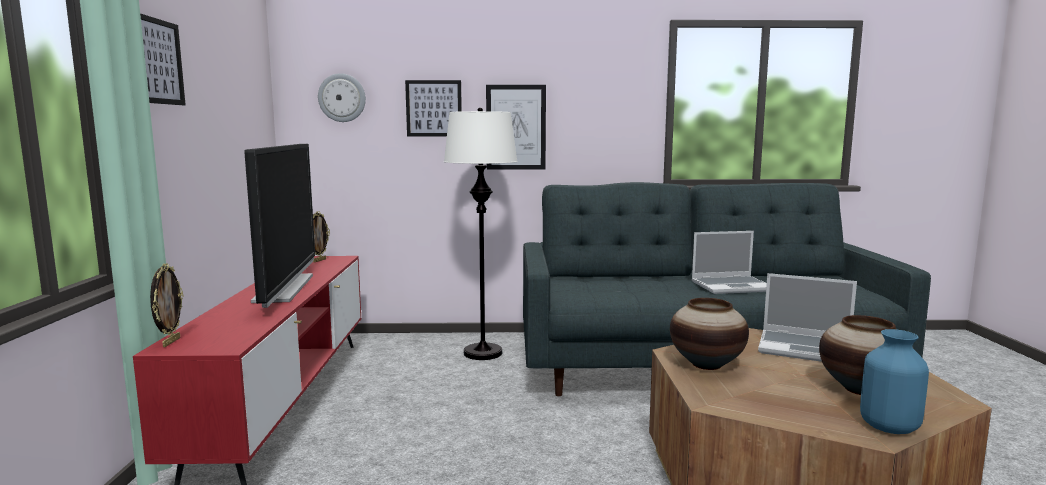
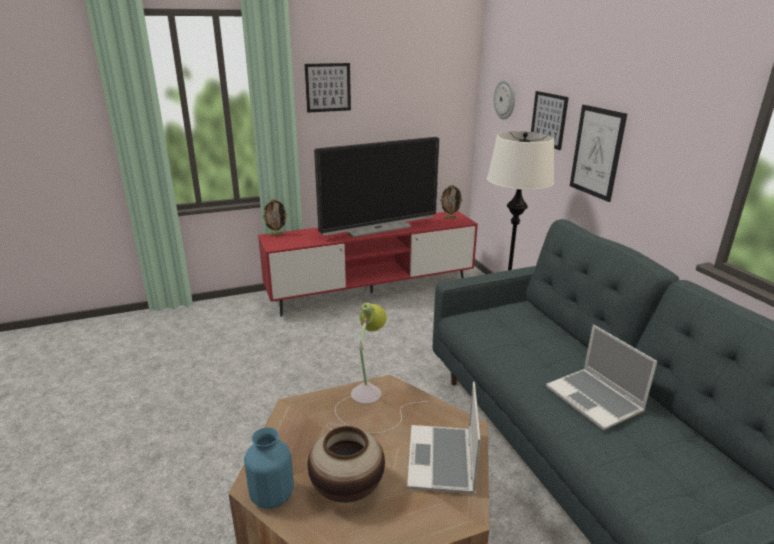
camera: 70 degrees right, 15 degrees up
(706, 364) = (367, 402): vase -> table lamp

